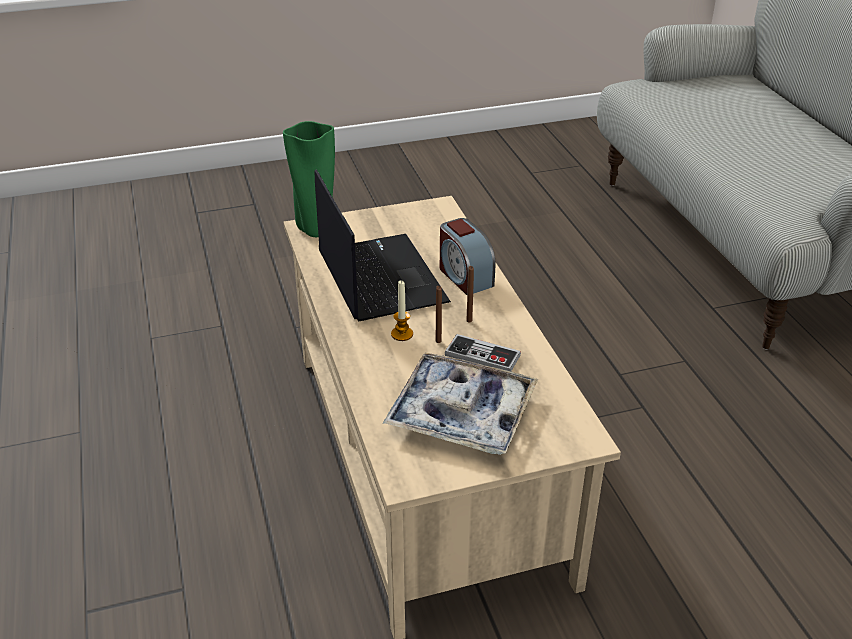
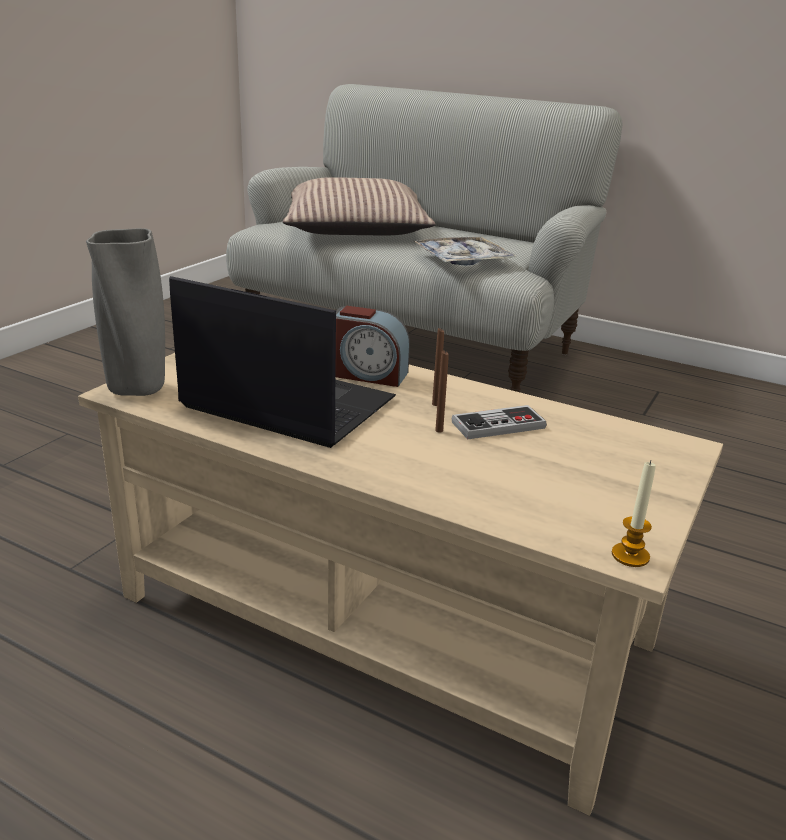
camera: 45 degrees left, 10 degrees down
(316, 230) = (137, 390): green vase -> grey vase
(402, 334) = (395, 439): candle -> candle (630, 556)
(461, 414) = (569, 477): tray -> tray (462, 260)
(721, 109) = (356, 228): none -> pillow

